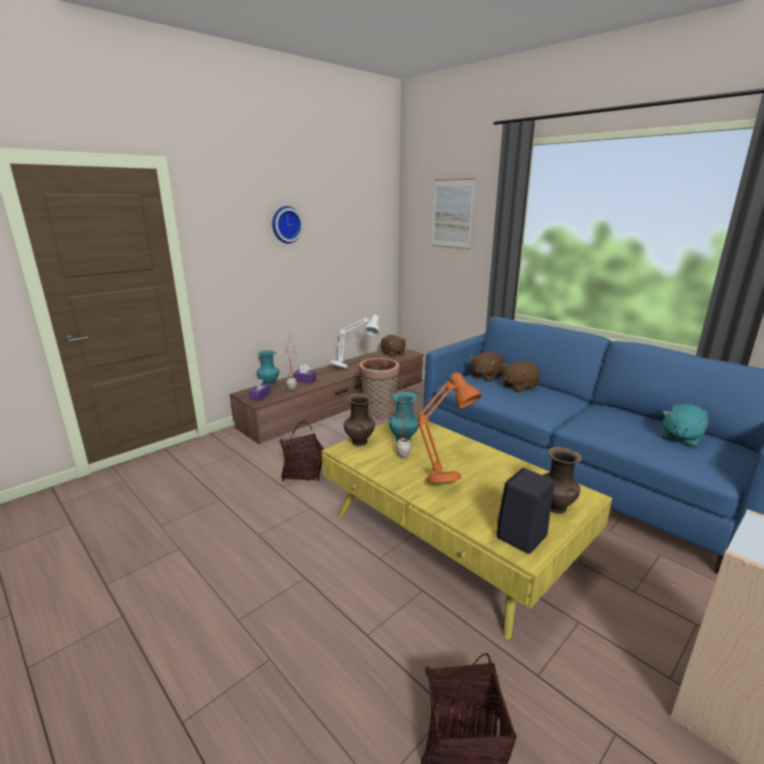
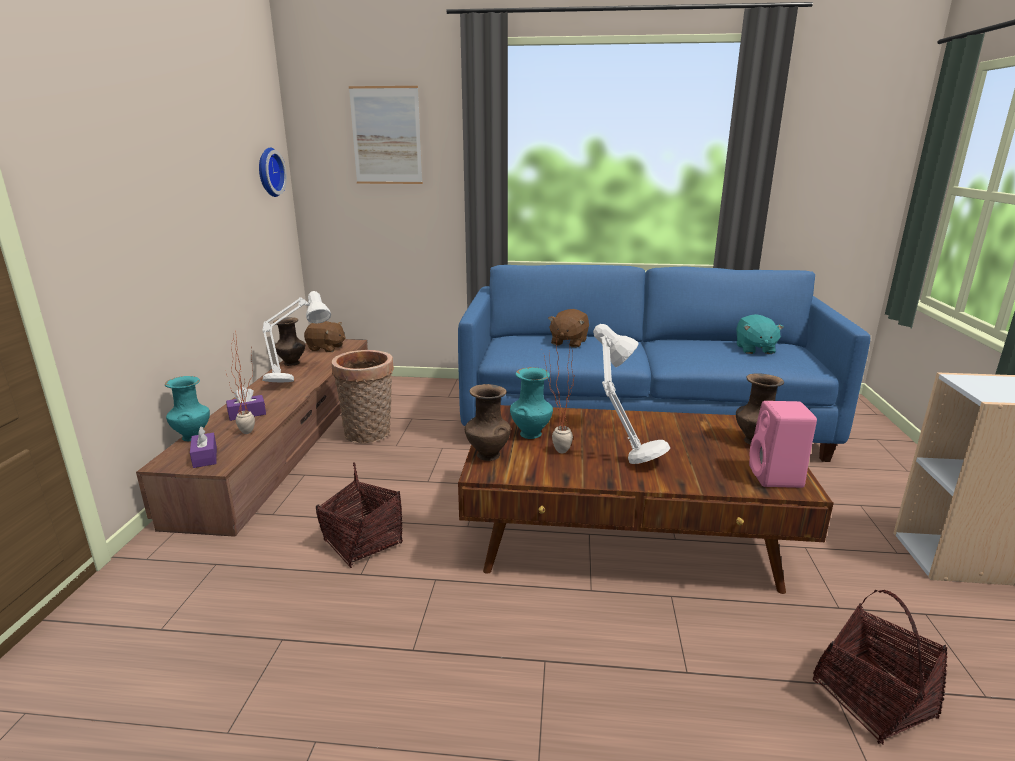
camera: 40 degrees left, 0 degrees up
(285, 224) = (163, 151): wall clock -> wall clock (268, 172)
(363, 358) = (292, 363): none -> brown vase
(446, 470) = (623, 447): orange table lamp -> white table lamp
(449, 538) = (625, 532): yellow coffee table -> brown coffee table
(485, 376) = (519, 340): brown plush toy -> none
(521, 538) = (776, 478): black speaker -> pink speaker

